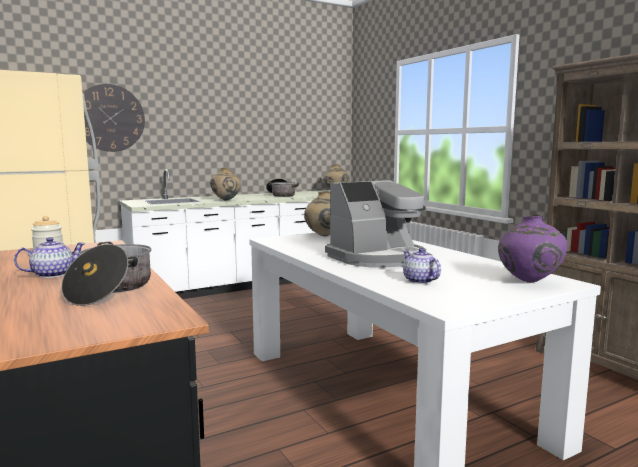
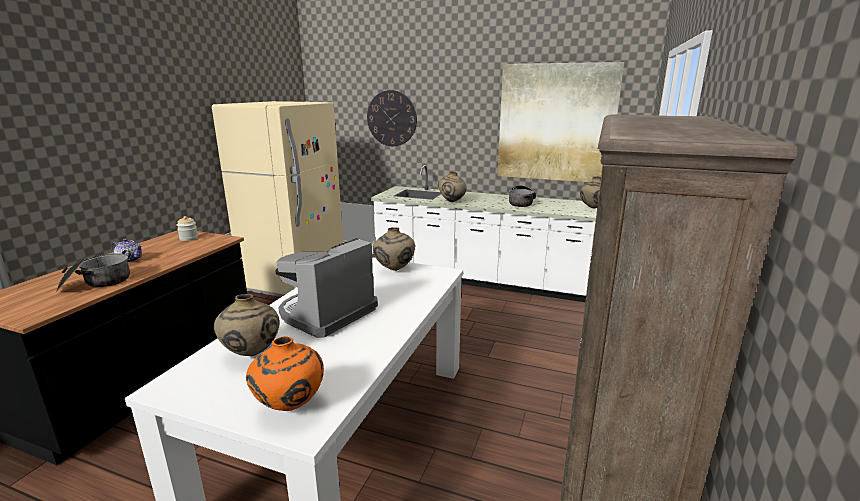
camera: 50 degrees right, 10 degrees up
(286, 122) = (556, 123): none -> picture
(377, 258) = (326, 314): coffee machine -> coffee machine turned 105 degrees clockwise
(420, 281) = (251, 354): teapot -> beige vase
(529, 282) = (290, 407): purple vase -> orange vase

